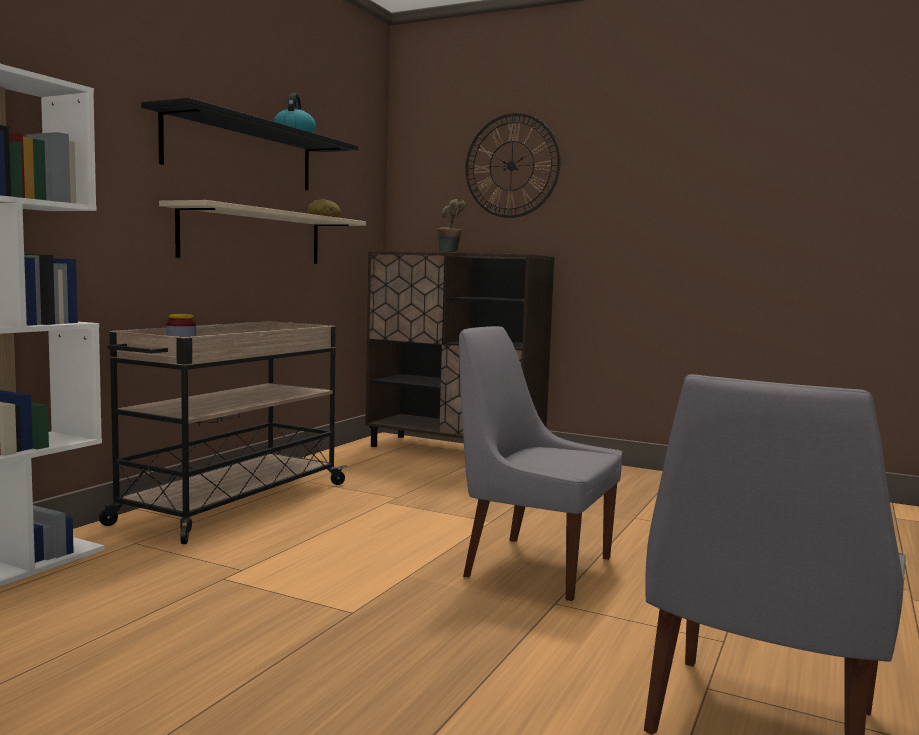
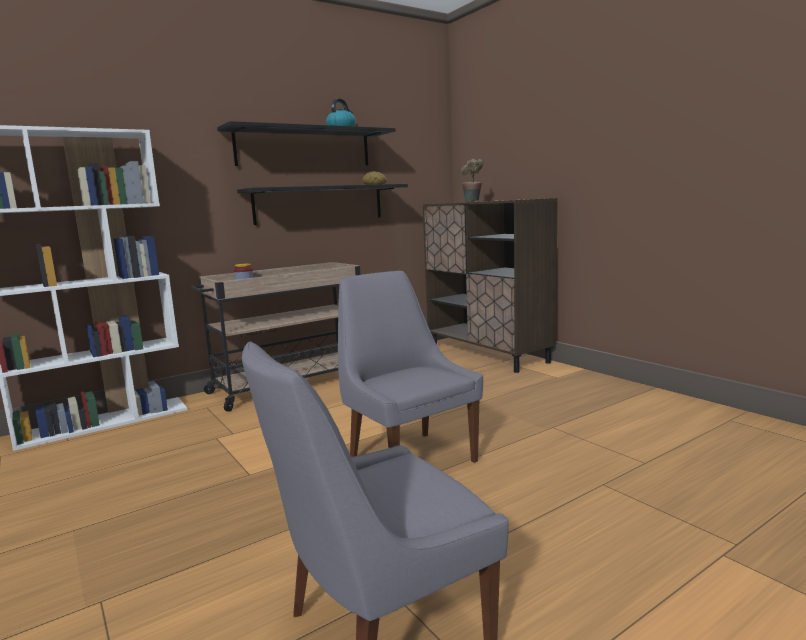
camera: 30 degrees right, 5 degrees up
(254, 236) = (320, 204): beige shelf -> black shelf
(511, 166) = (527, 123): wall clock -> none

